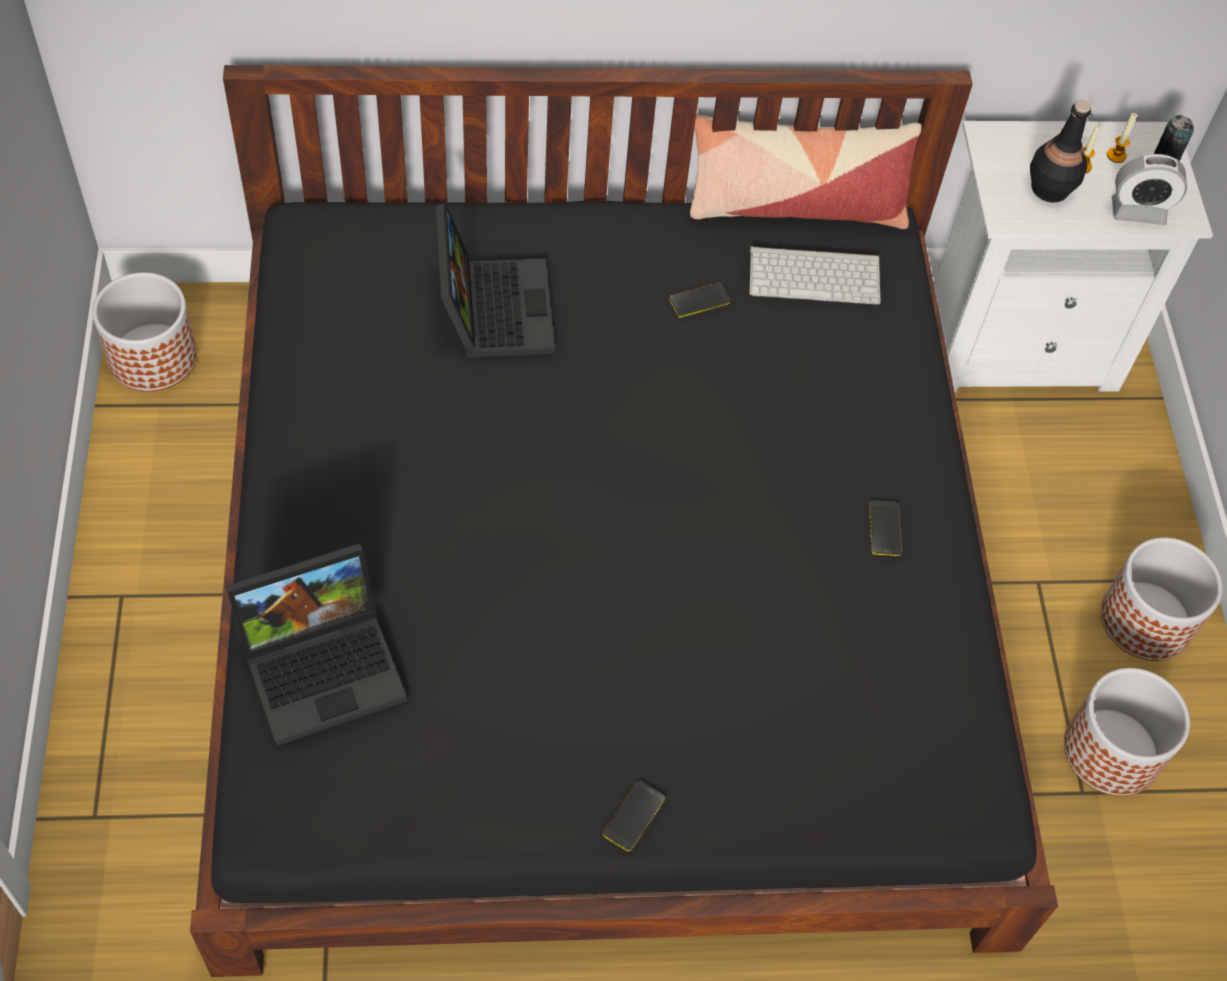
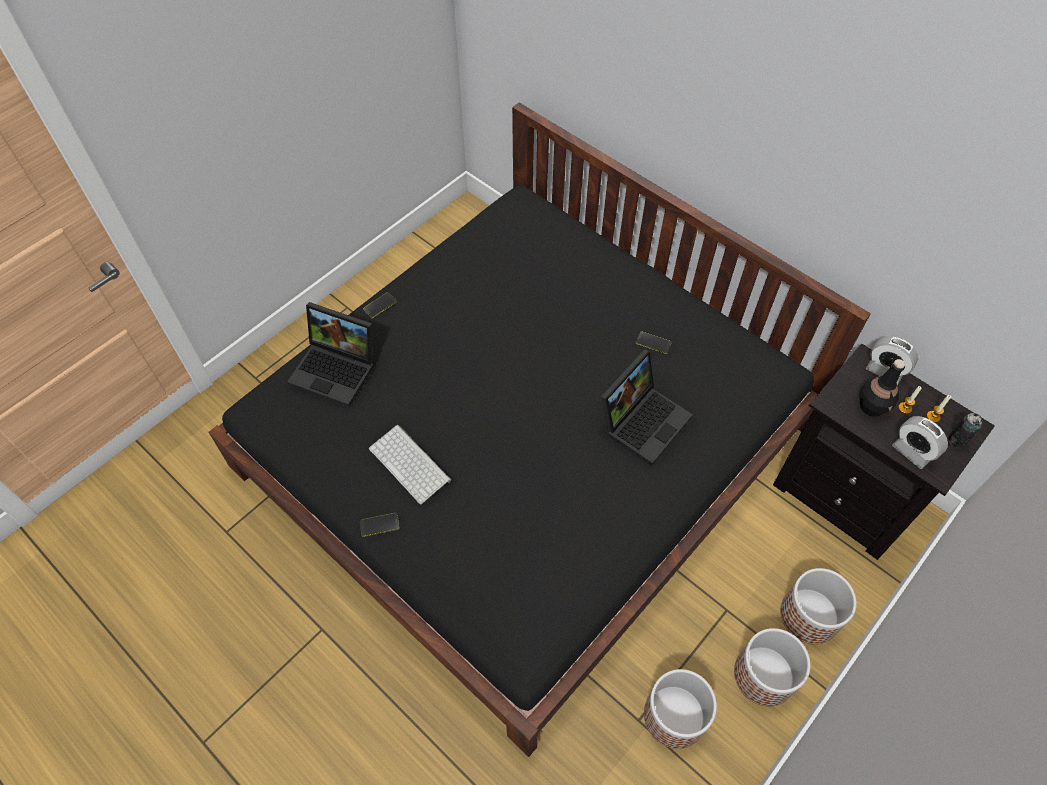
camera: 50 degrees right, 0 degrees up
(153, 357) = (451, 228): planter -> planter (809, 615)
(491, 307) = (558, 282): laptop -> laptop (643, 419)
(795, 205) = (750, 334): pillow -> none
(816, 275) = (722, 370): keyboard -> keyboard (411, 464)
(884, 528) = (624, 503): phone -> phone (380, 305)
(1017, 341) = (846, 494): white nightstand -> black nightstand
(1019, 136) = (884, 370): none -> alarm clock

